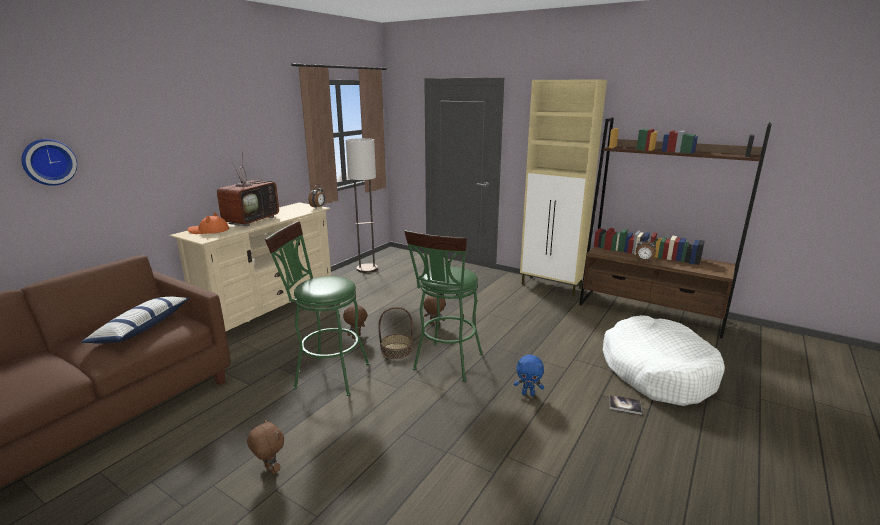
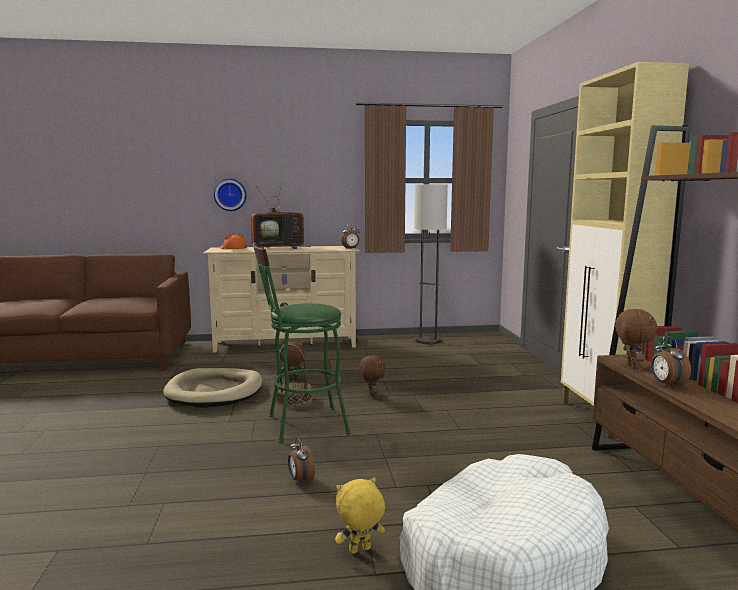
camera: 50 degrees right, 10 degrees down
(48, 162) = (133, 175): wall clock -> wall clock (230, 194)
(142, 328) = (122, 301): pillow -> none
(269, 470) = (67, 420): brown plush toy -> brown plush toy (631, 367)
(326, 375) = (215, 391): green stool -> beige dog bed
(528, 393) = (300, 480): blue plush toy -> alarm clock
(625, 405) = (360, 551): book -> yellow plush toy

